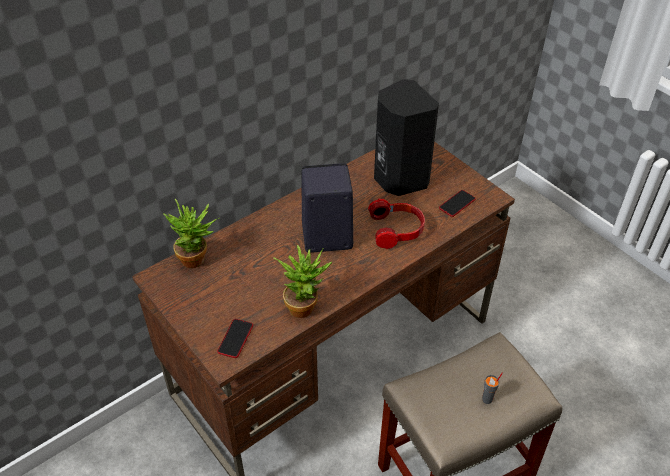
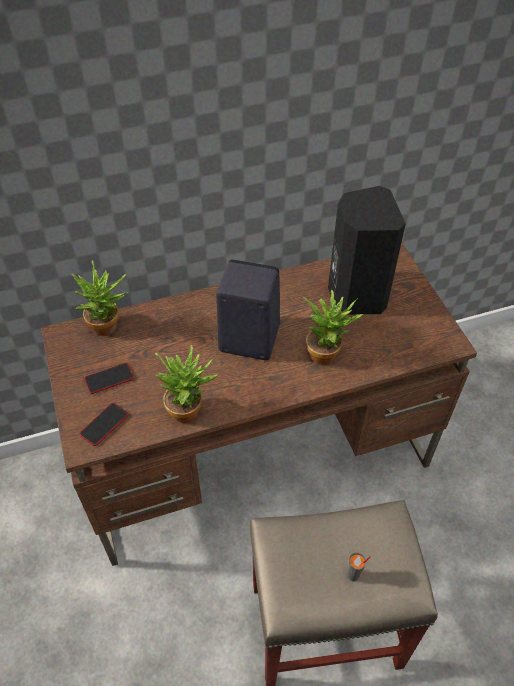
camera: 20 degrees right, 5 degrees up
(397, 230) = (326, 352): headphones -> potted plant
(457, 204) = (407, 341): phone -> phone (109, 379)

